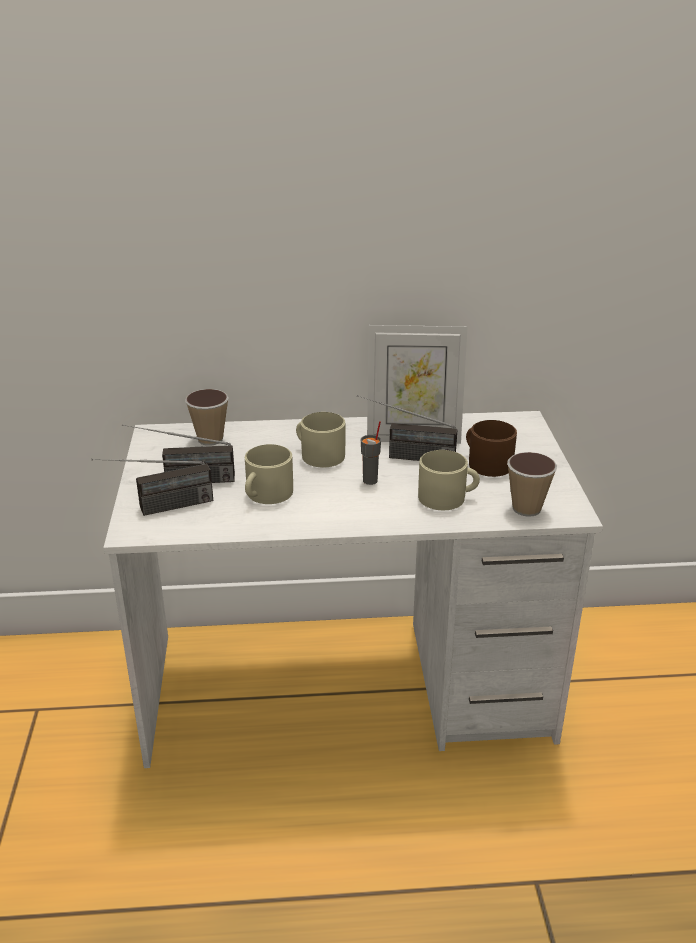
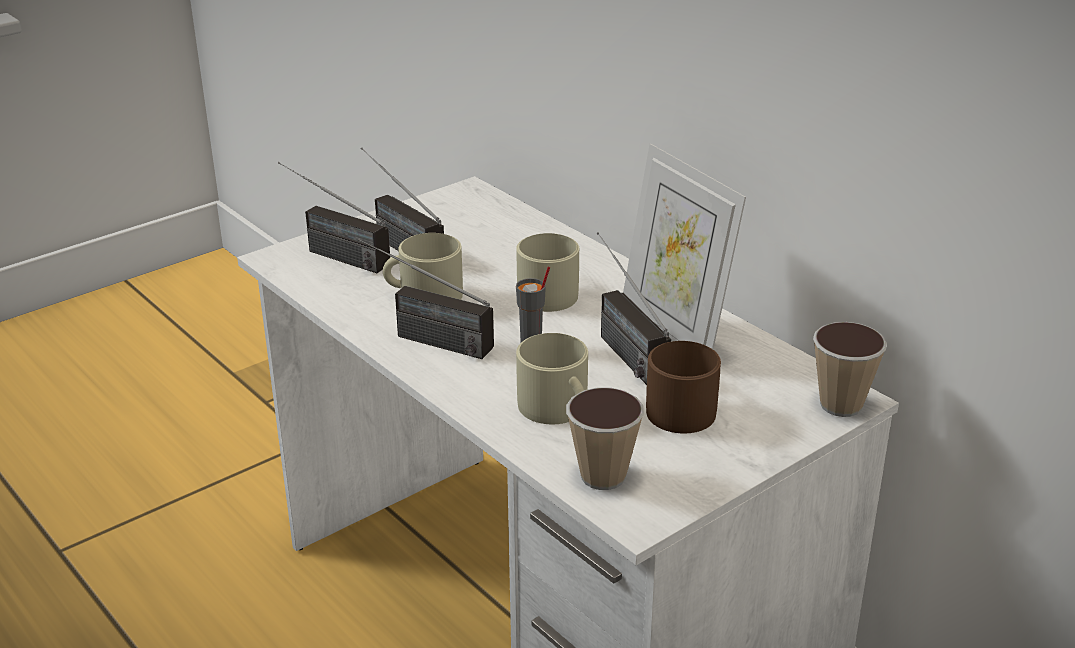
camera: 55 degrees right, 0 degrees up
(210, 439) = (496, 222): cup -> cup (841, 405)
(315, 512) = (421, 337): none -> radio

